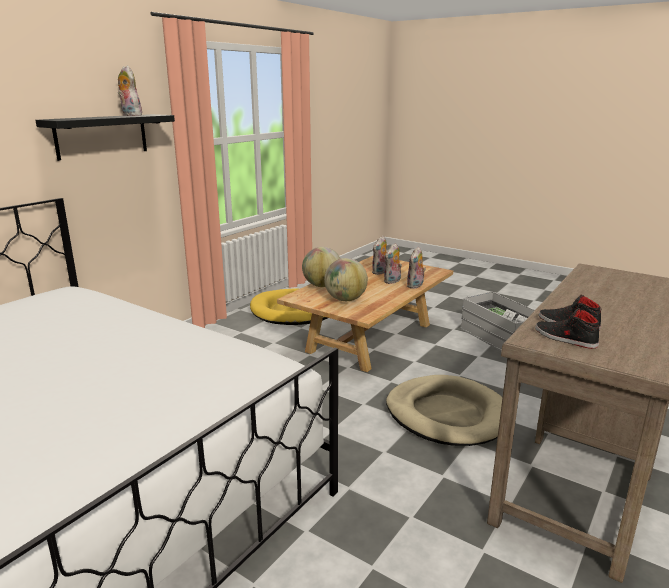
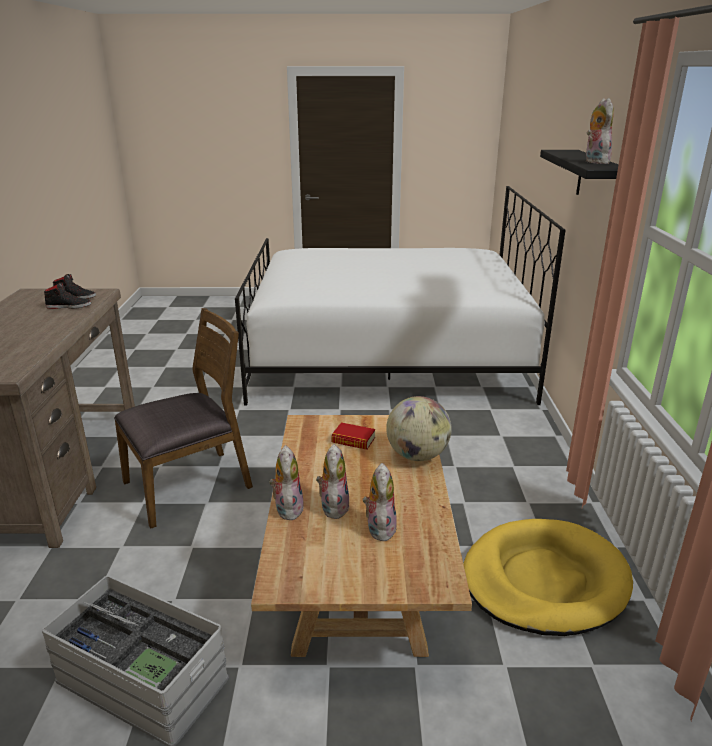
camera: 145 degrees right, 5 degrees up
(130, 115) = (594, 162): plush toy -> plush toy turned 105 degrees counterclockwise
(345, 299) = (353, 440): globe -> book
(447, 414) = (189, 485): beige dog bed -> brown chair

